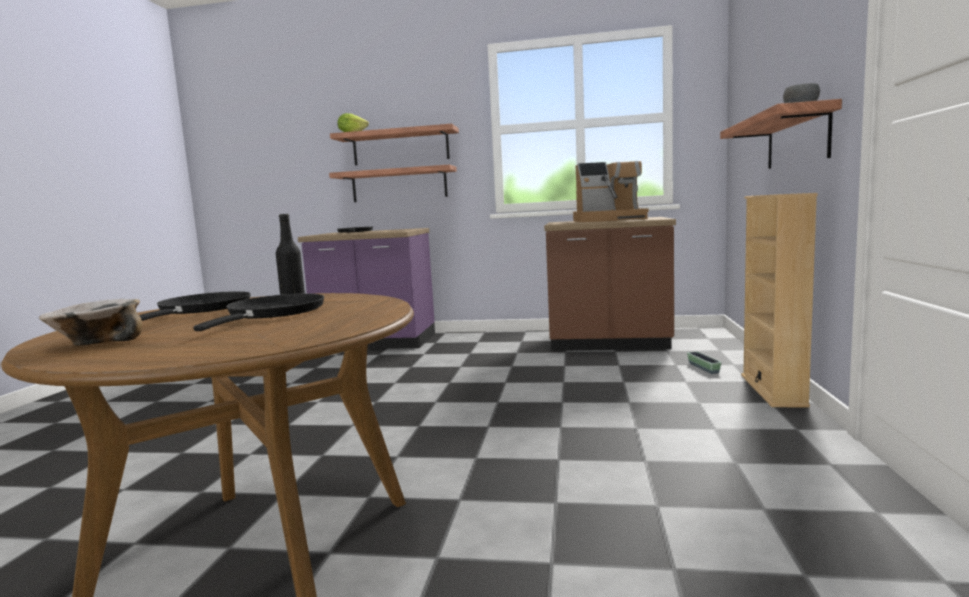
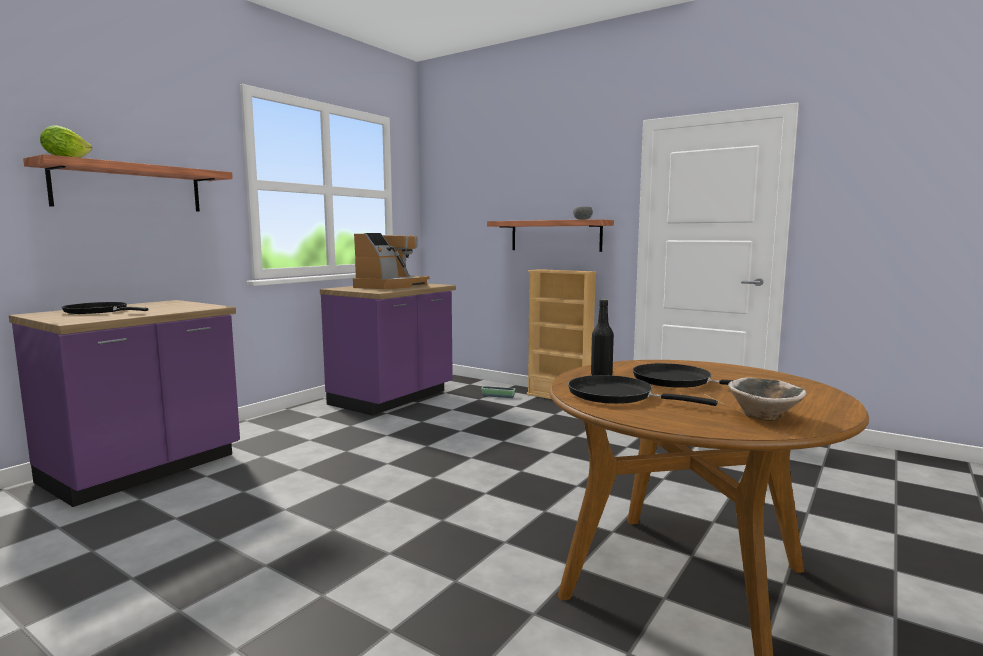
camera: 65 degrees left, 0 degrees up
(399, 185) = (127, 241): shelf -> none
(608, 343) = (393, 398): brown counter -> purple counter

